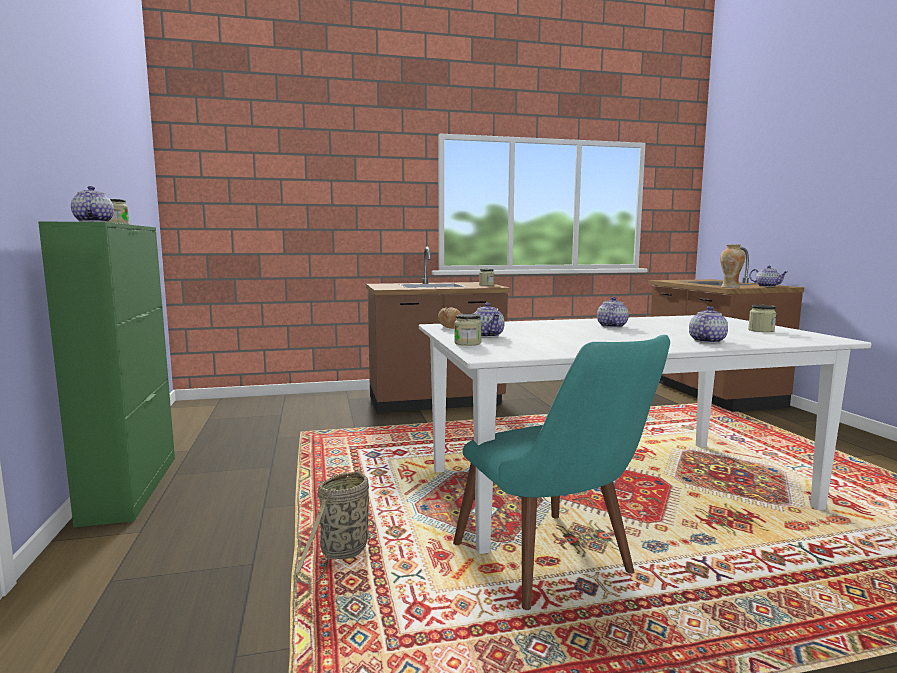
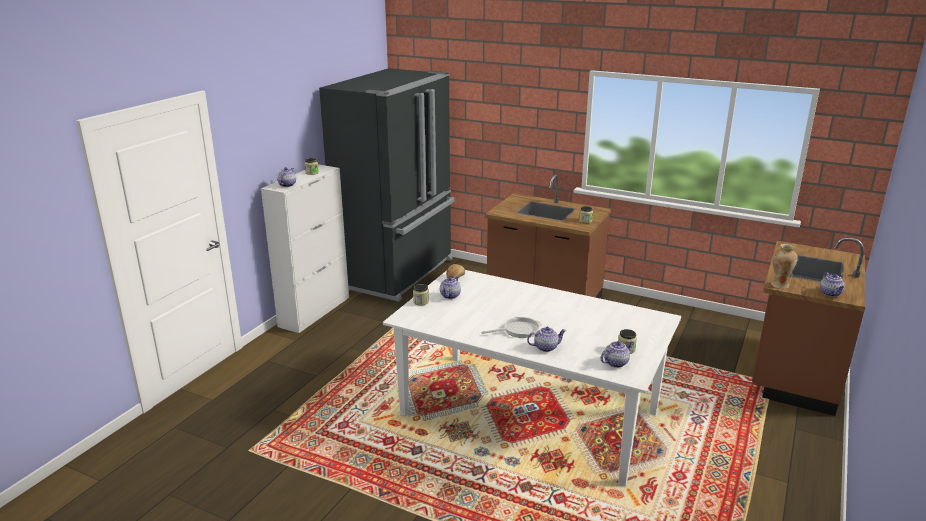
camera: 40 degrees right, 15 degrees up
(131, 487) = (315, 311): green cabinet -> white cabinet
(220, 420) = (398, 273): none -> black fridge
(342, 553) = (351, 386): basket -> none
(556, 568) = (419, 437): turquoise chair -> none
(611, 326) = (548, 308): teapot -> teapot (616, 362)
(640, 338) = (518, 330): none -> frying pan

